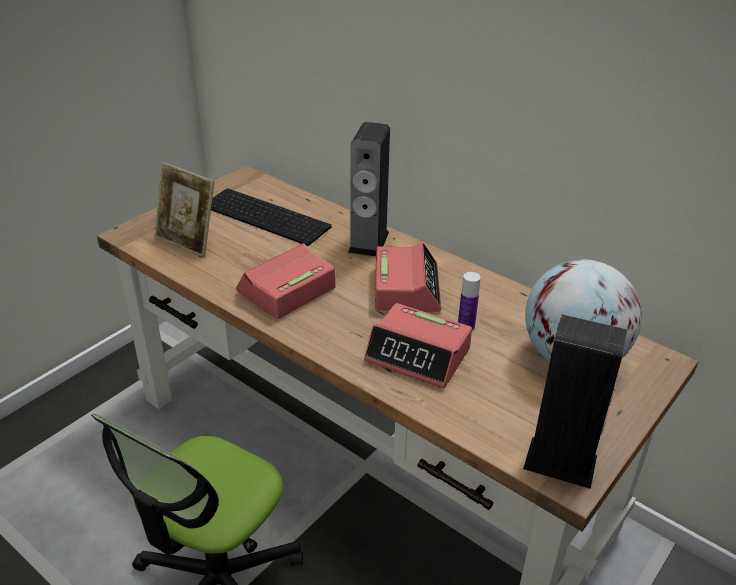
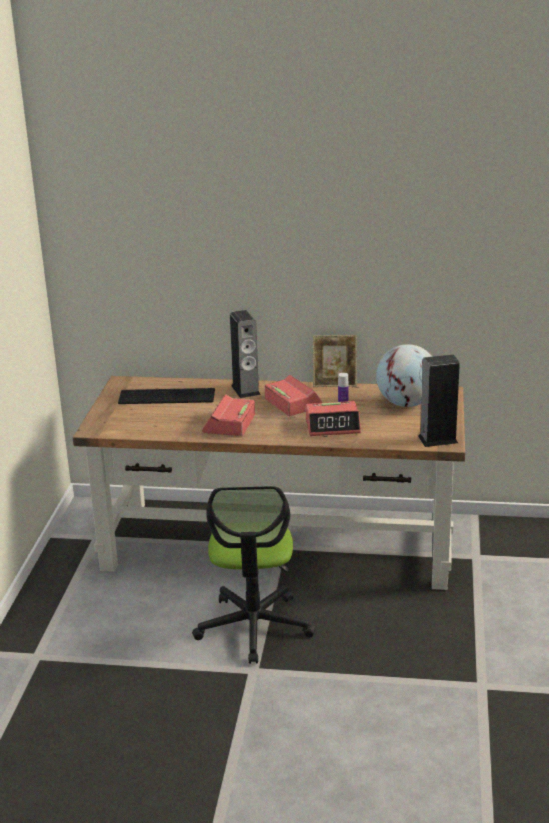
camera: 30 degrees left, 10 degrees down
(188, 242) = (137, 422): picture frame -> picture frame (334, 383)

